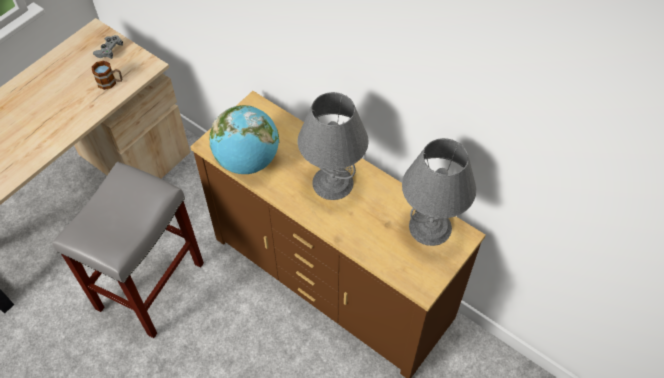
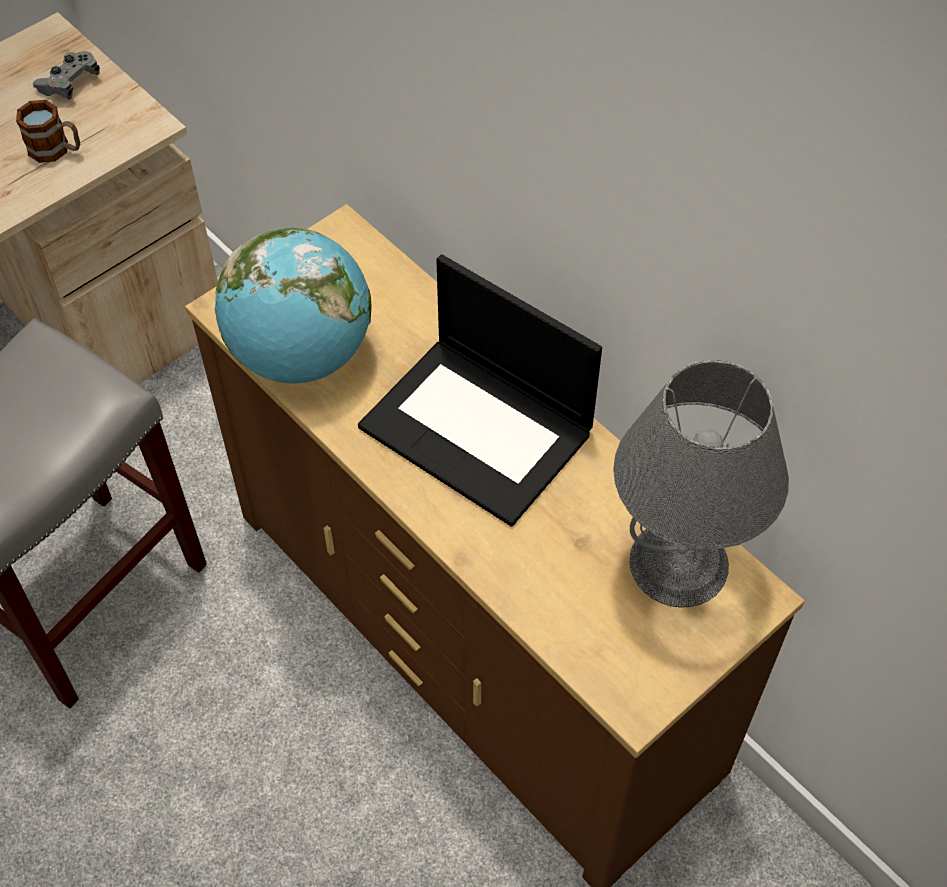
camera: 10 degrees right, 0 degrees up
(333, 182) = (479, 429): grey table lamp -> laptop

